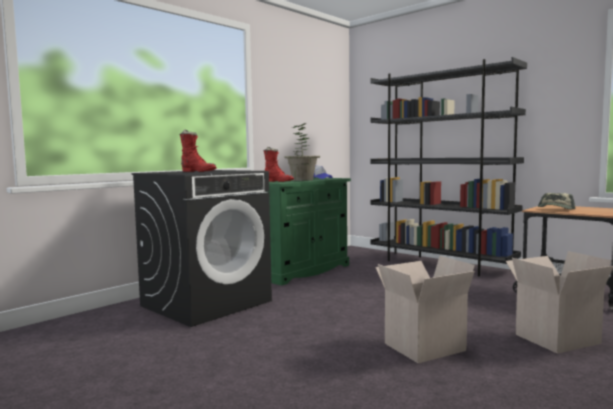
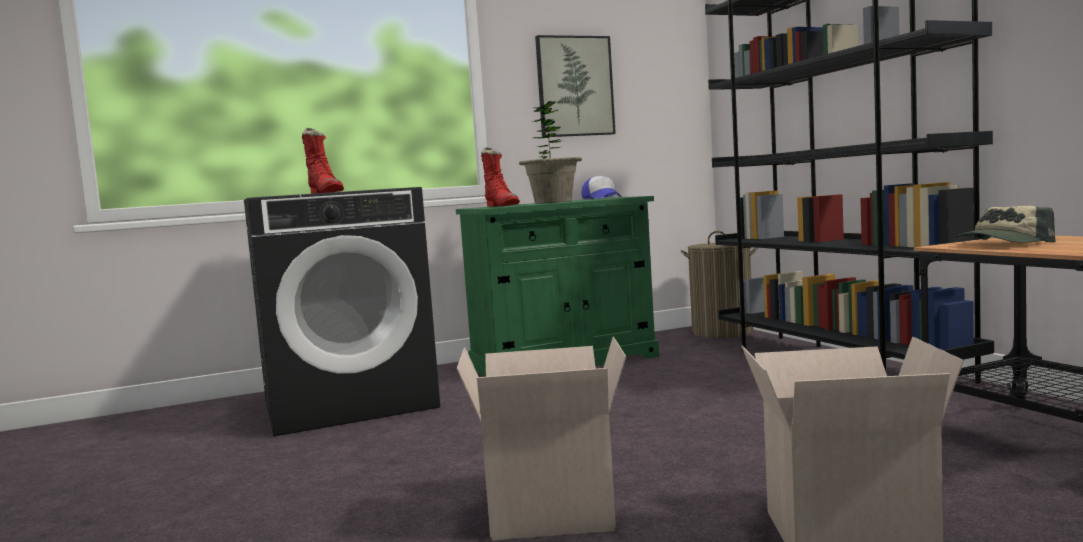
camera: 25 degrees right, 0 degrees up
(294, 113) = (574, 86): none -> picture
(361, 251) = (722, 332): none -> laundry basket

